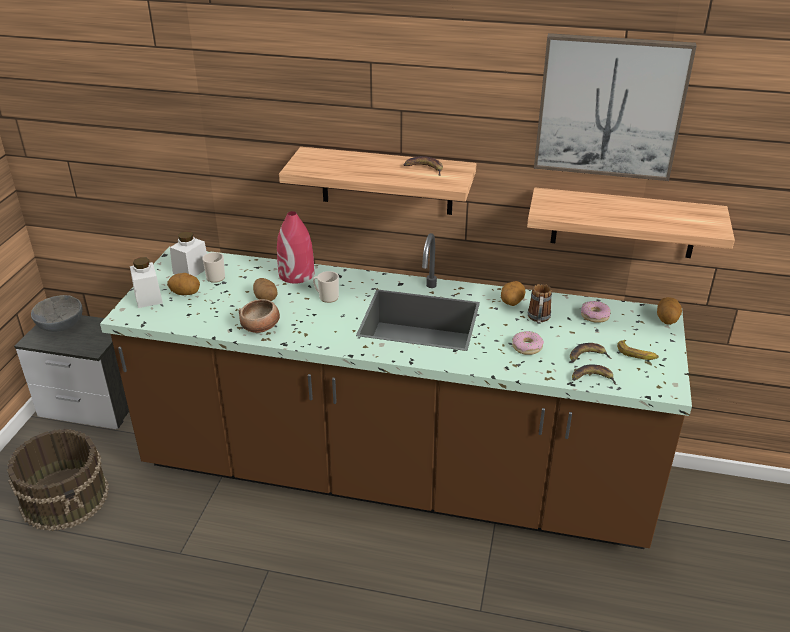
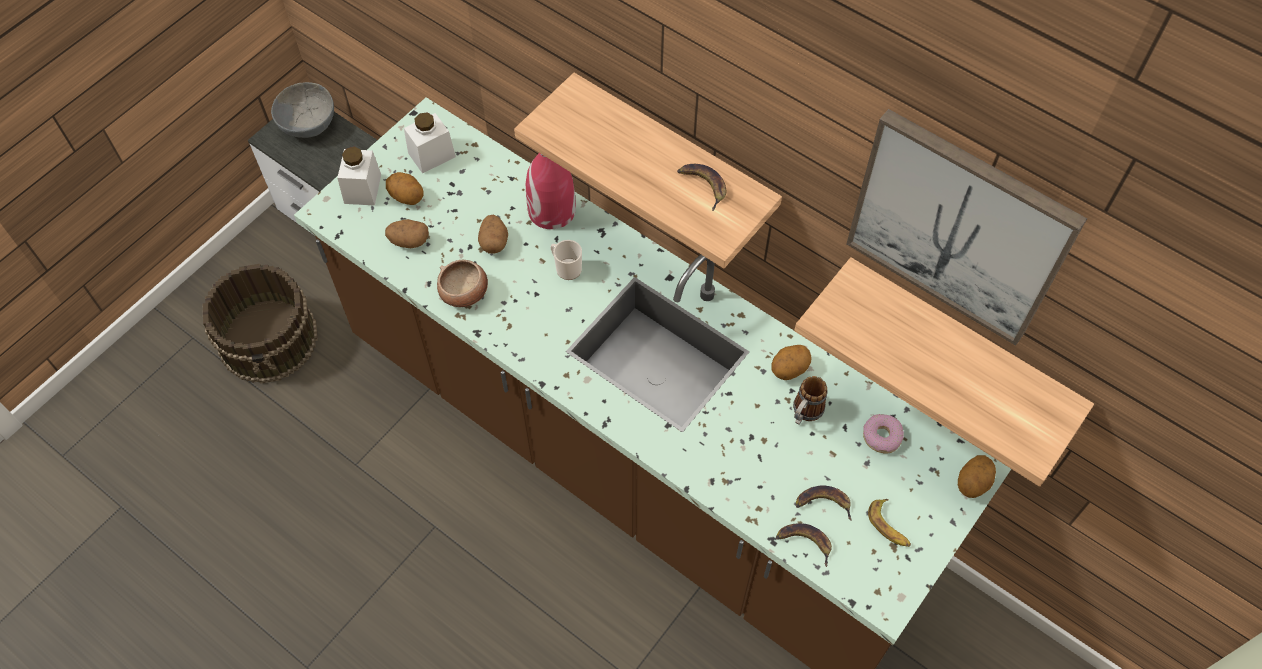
camera: 25 degrees right, 25 degrees up
(201, 313) = (409, 241): none -> potato
(215, 276) = (454, 177): mug -> none
(527, 347) = (758, 456): donut -> none

